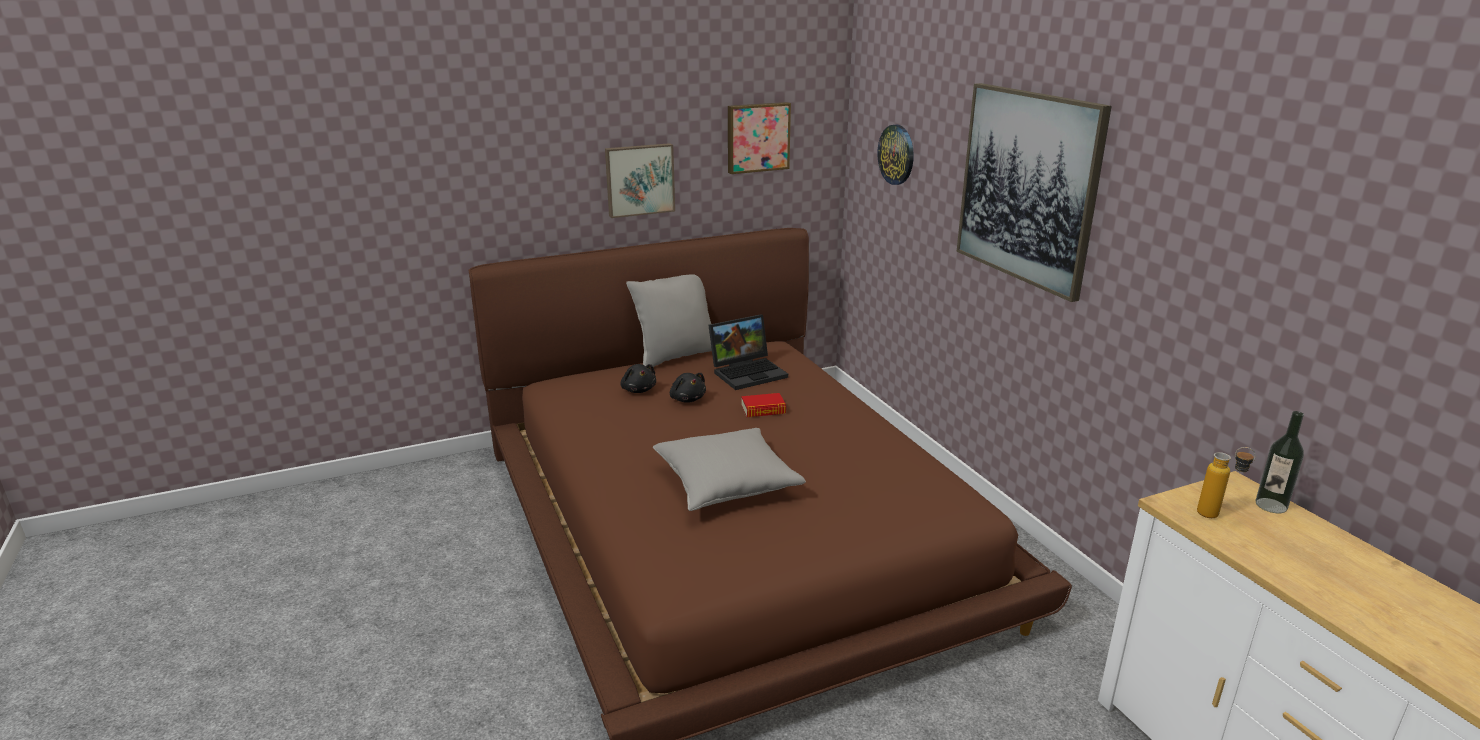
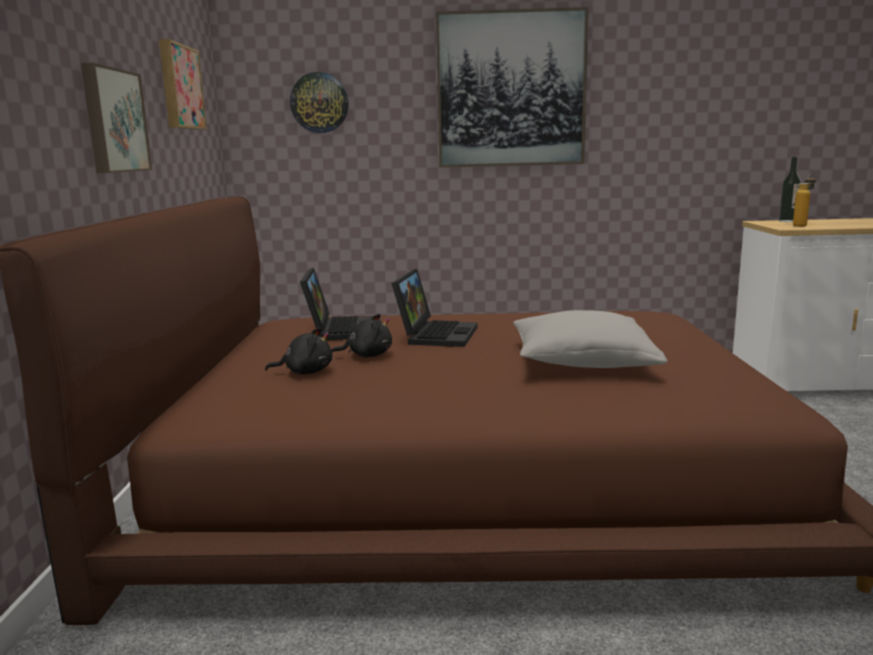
camera: 65 degrees left, 10 degrees down
(676, 356) = (237, 351): grey pillow -> none
(763, 410) = (435, 334): book -> laptop

